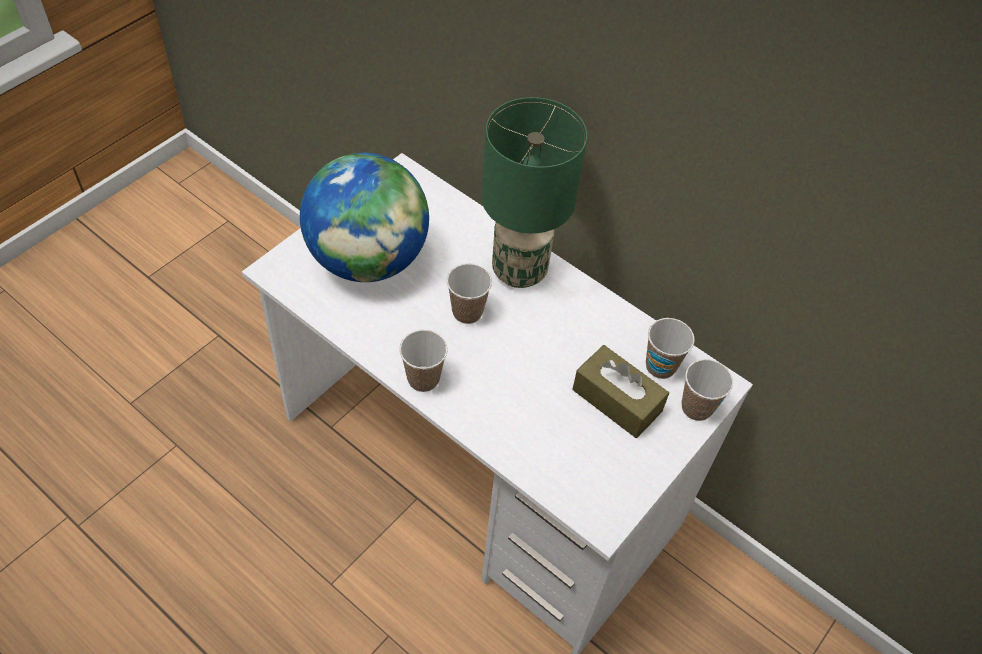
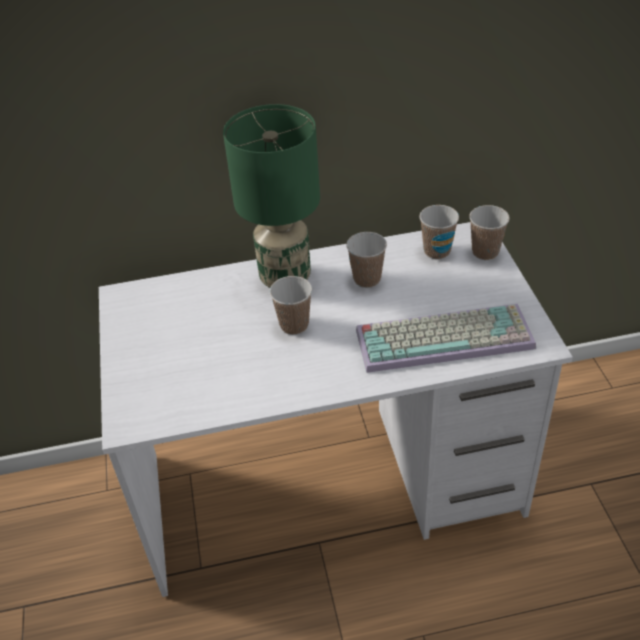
camera: 45 degrees left, 10 degrees down
(368, 259) = (182, 358): globe -> none
(423, 379) = (332, 382): cup -> cup (367, 279)
(548, 435) = (445, 337): none -> keyboard
(617, 400) = (446, 286): brown tissue box -> none

